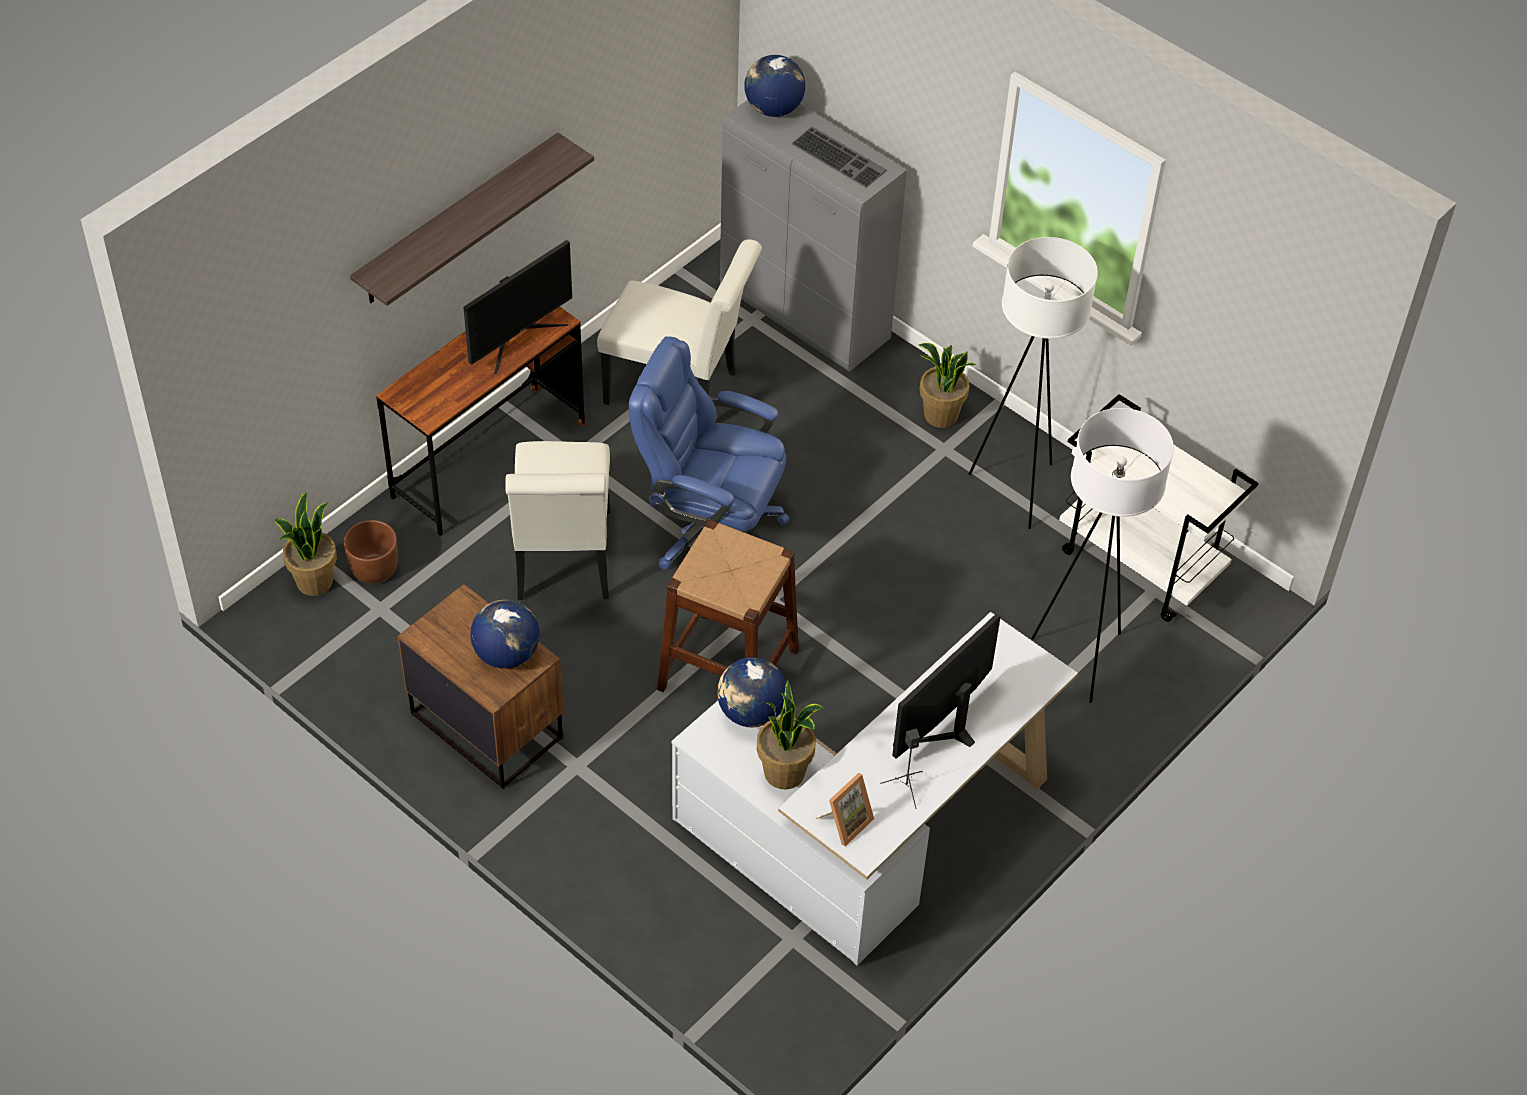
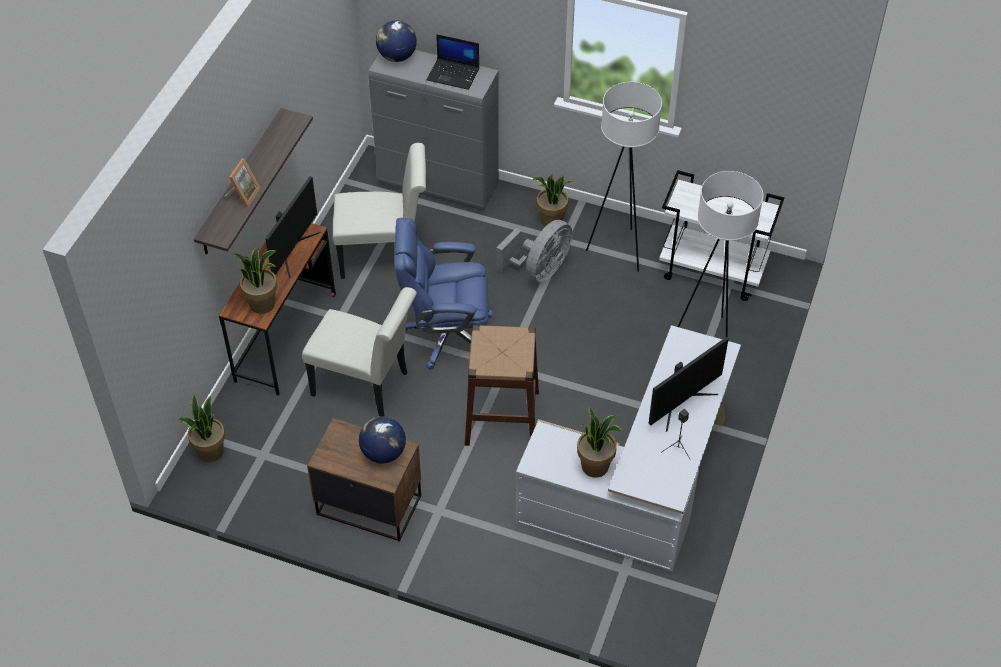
camera: 20 degrees left, 0 degrees up
(374, 568) = (245, 430): brown planter -> none
(441, 398) = (262, 303): none -> potted plant
(563, 563) = (366, 386): white chair -> white chair turned 45 degrees counterclockwise
(751, 712) = (555, 436): globe -> none
(840, 157) = (454, 74): keyboard -> laptop
(845, 822) = (653, 483): picture frame -> picture frame (243, 195)
(887, 481) = (540, 270): none -> grey fan
(946, 725) = (681, 403): monitor -> monitor turned 150 degrees counterclockwise

